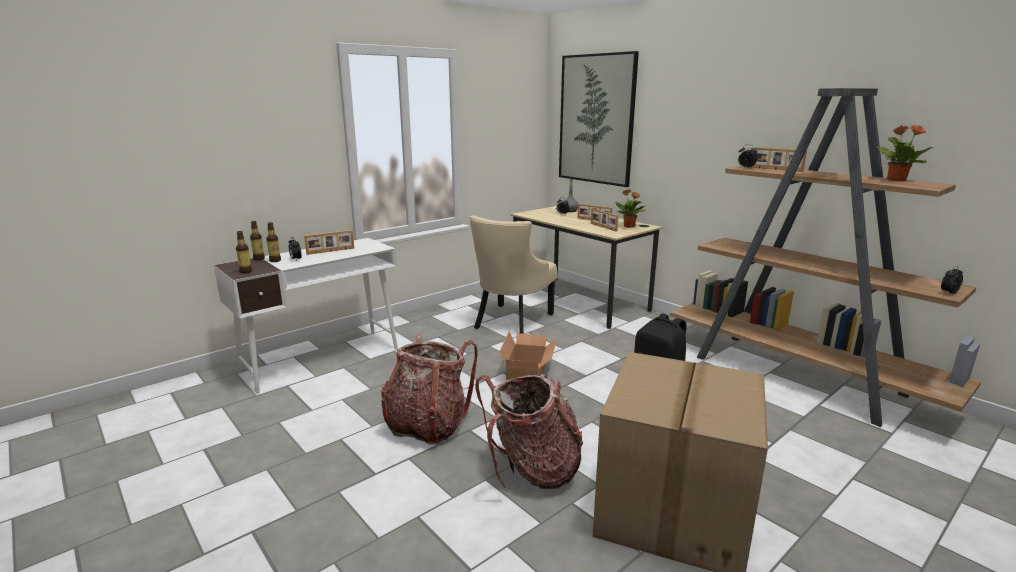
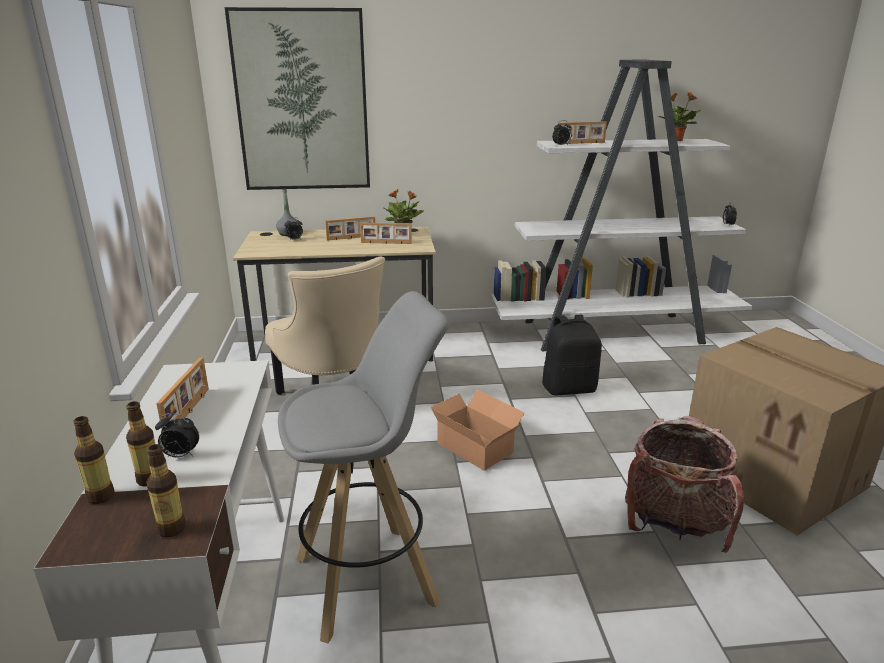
camera: 55 degrees left, 5 degrees up
(374, 384) = (370, 579): none -> grey stool
(427, 425) = (528, 567): backpack -> none
(799, 377) = (614, 332): brown bookcase -> white bookcase

